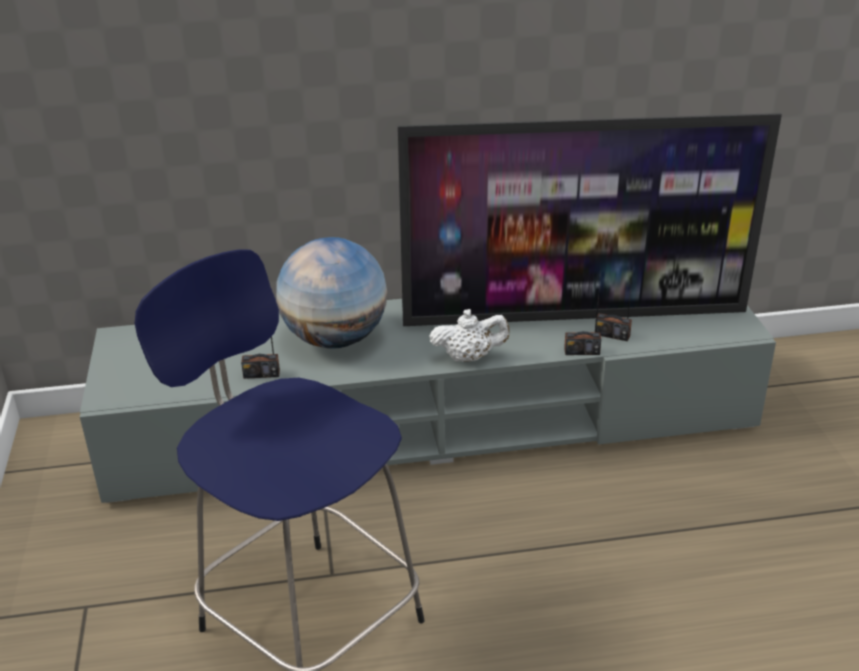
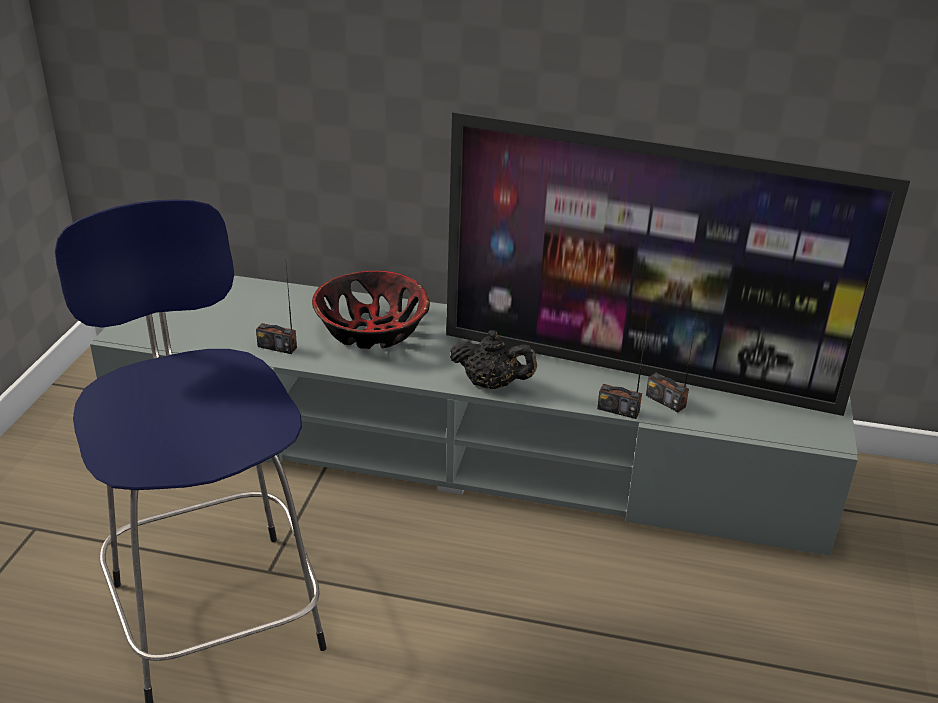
camera: 20 degrees right, 0 degrees up
(336, 339) = (372, 331): globe -> bowl
(469, 357) = (492, 385): white teapot -> black teapot

